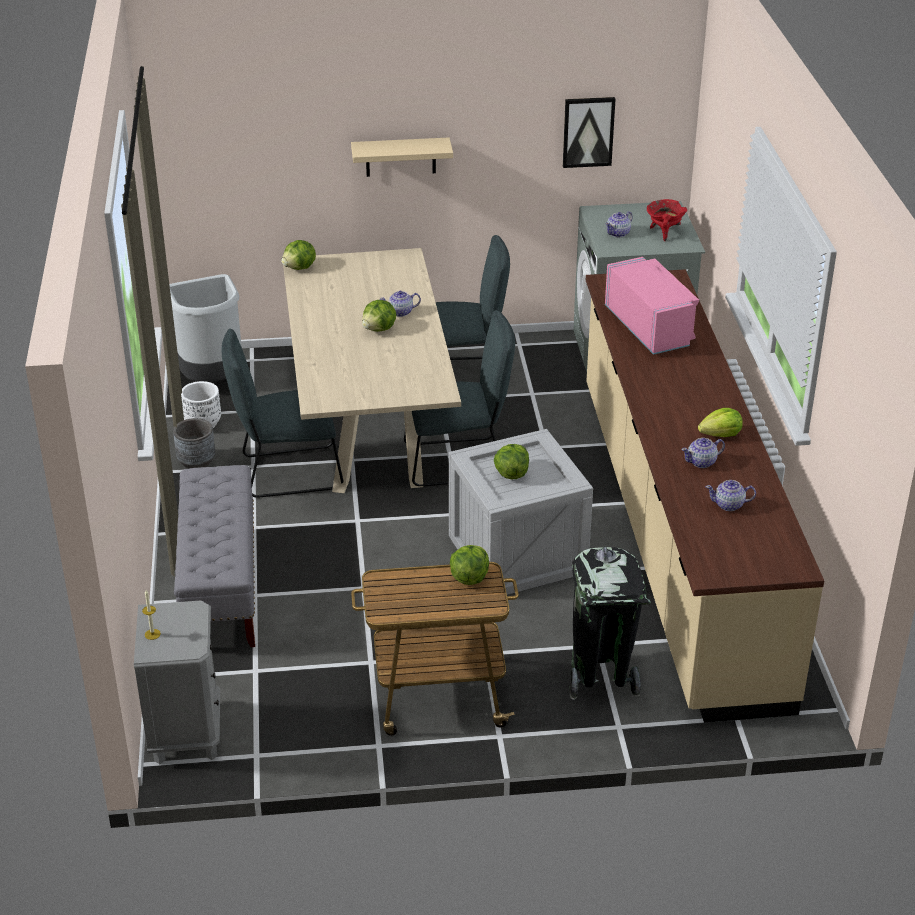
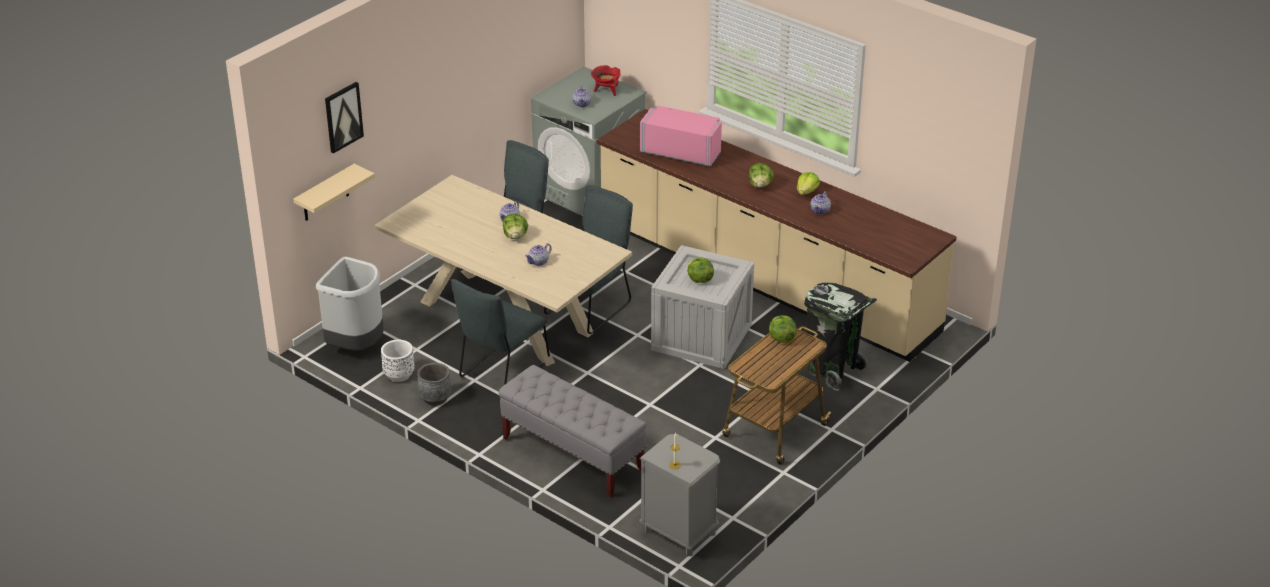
camera: 45 degrees left, 0 degrees up
(300, 268) = (398, 225): lettuce -> lettuce (760, 185)
(400, 157) = (428, 110): beige shelf -> beige shelf (325, 194)
(588, 131) = (529, 40): picture -> picture (343, 117)
(729, 505) = (865, 225): teapot -> teapot (539, 262)

